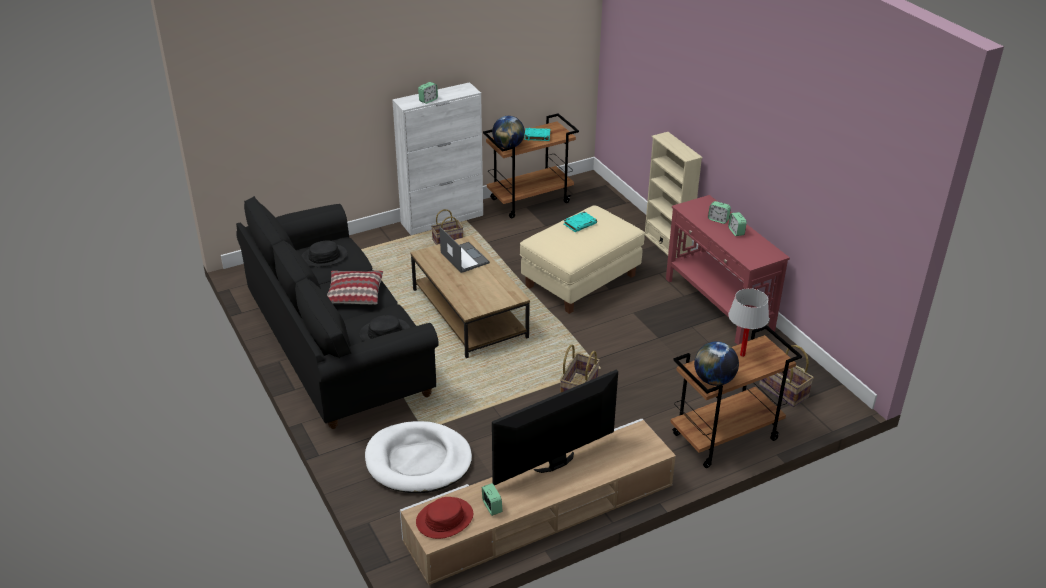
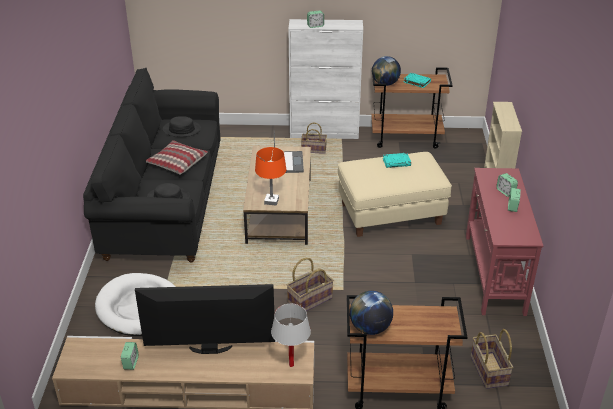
camera: 30 degrees right, 0 degrees up
(444, 519) = (90, 356): red hat -> none
(485, 302) = (271, 201): none -> orange table lamp
(742, 355) = (418, 316): white table lamp -> white table lamp (291, 365)

